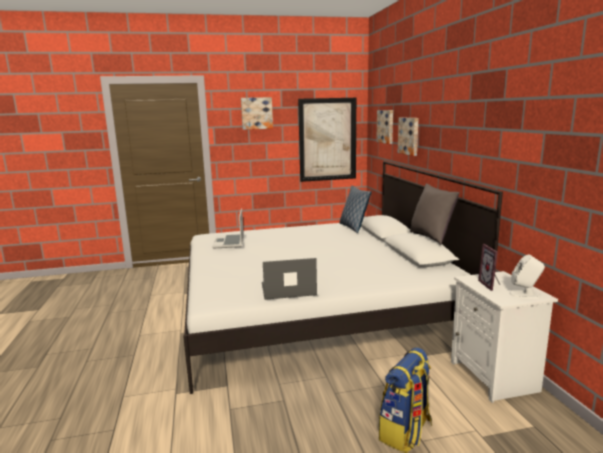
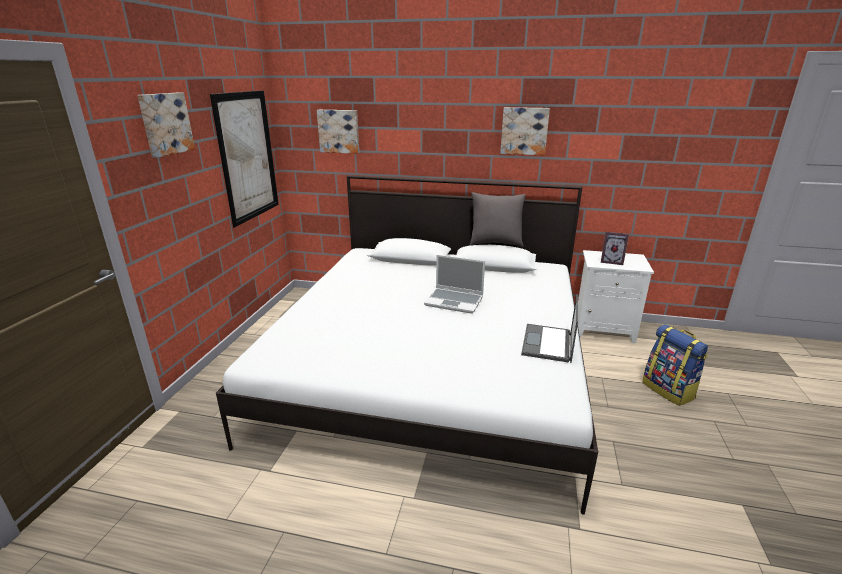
camera: 65 degrees left, 10 degrees up
(229, 242) = (336, 345): laptop -> laptop (455, 301)
(353, 227) = (371, 264): pillow -> none
(409, 136) = (403, 142): picture -> picture (524, 131)
(525, 294) = (634, 259): white speaker -> none

